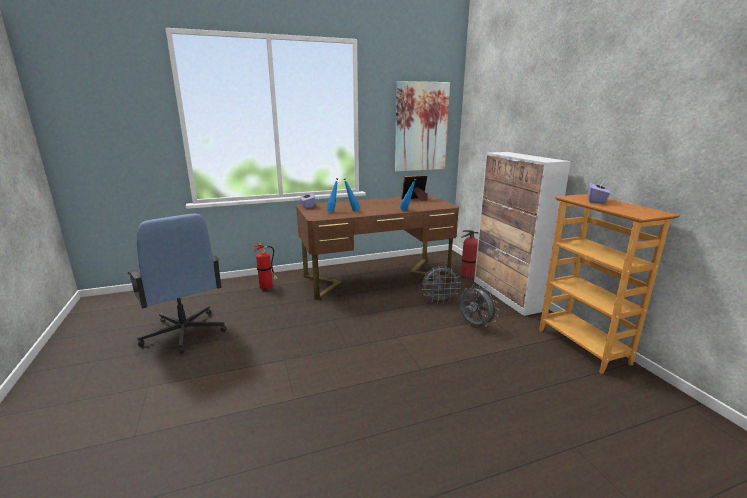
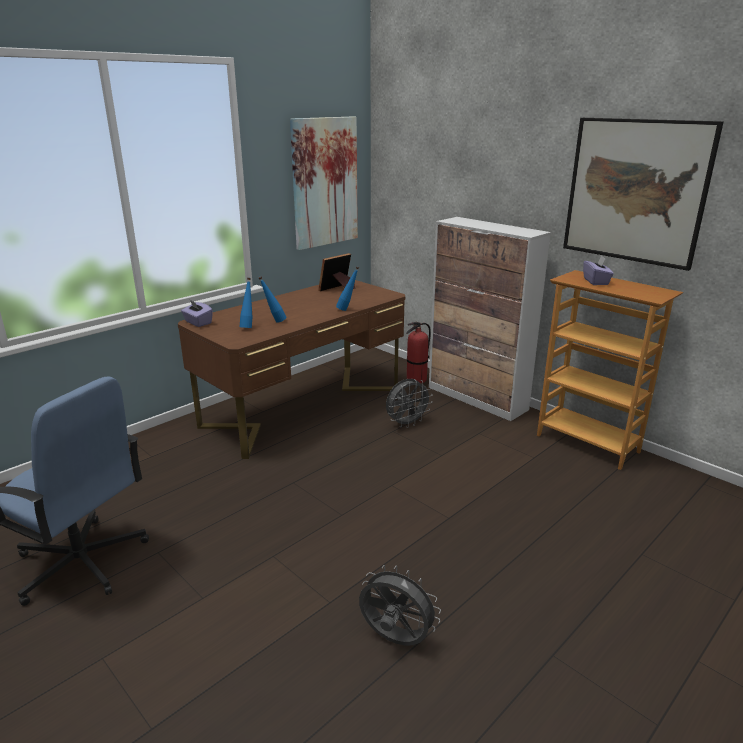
camera: 25 degrees left, 5 degrees up
(267, 287) = (155, 458): fire extinguisher -> none
(474, 325) = (467, 446): grey fan -> grey fan (395, 639)
(643, 122) = (635, 191): none -> picture

